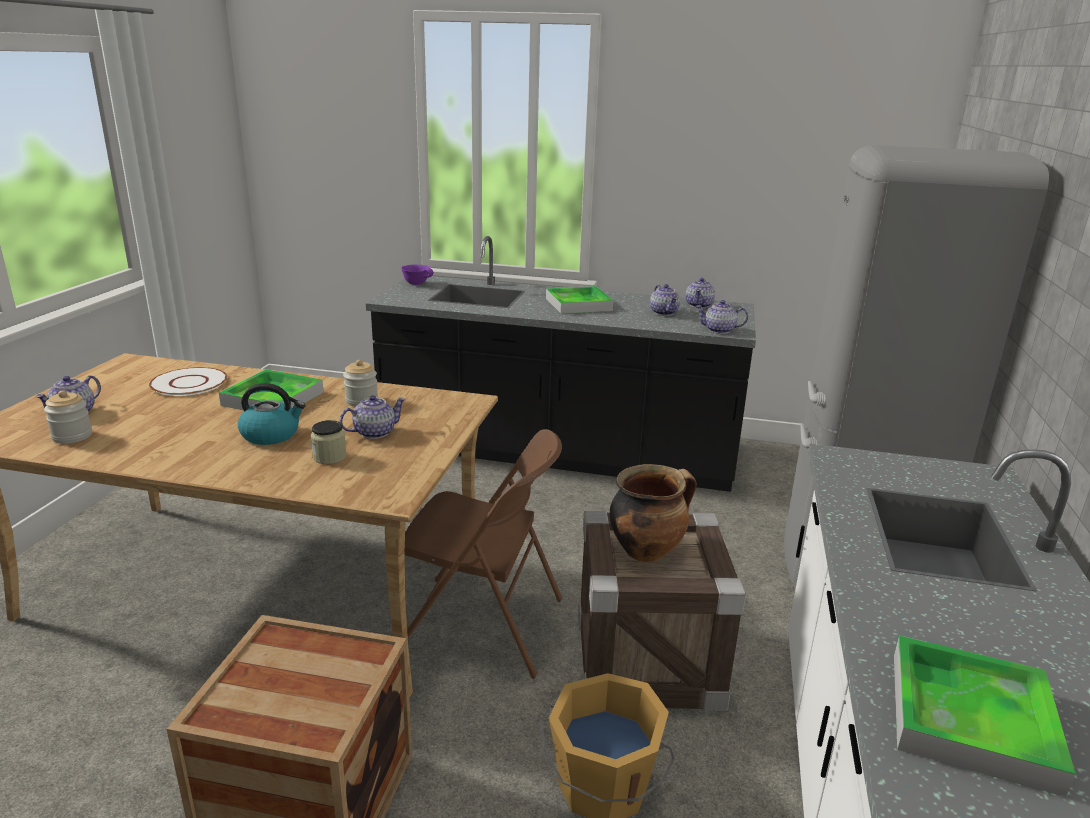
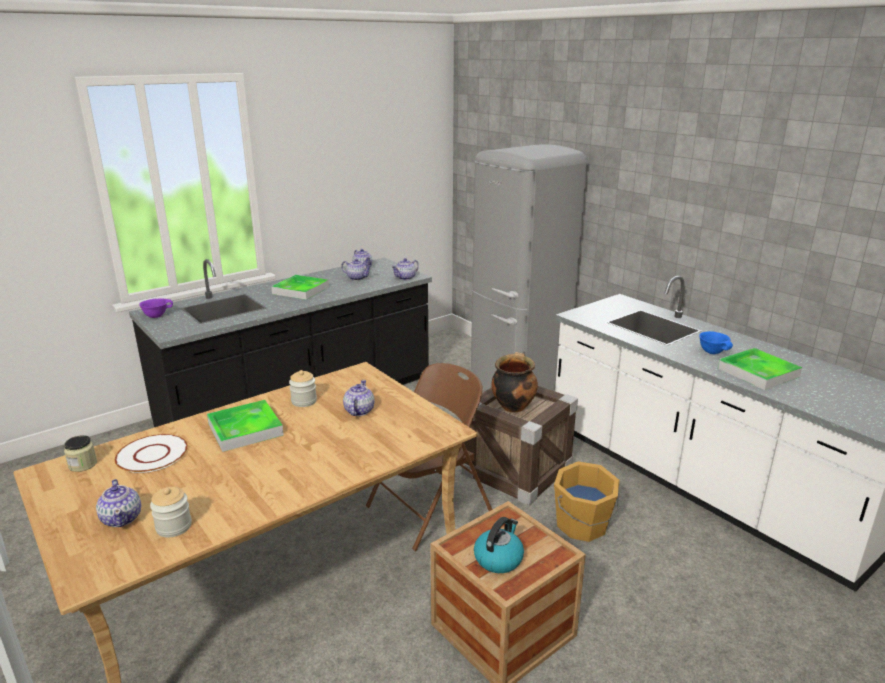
camera: 50 degrees left, 0 degrees up
(271, 435) = (307, 444): kettle -> kettle (498, 558)
(329, 457) = (372, 434): jar -> jar (83, 464)
(959, 631) = (713, 352): none -> blue bowl

